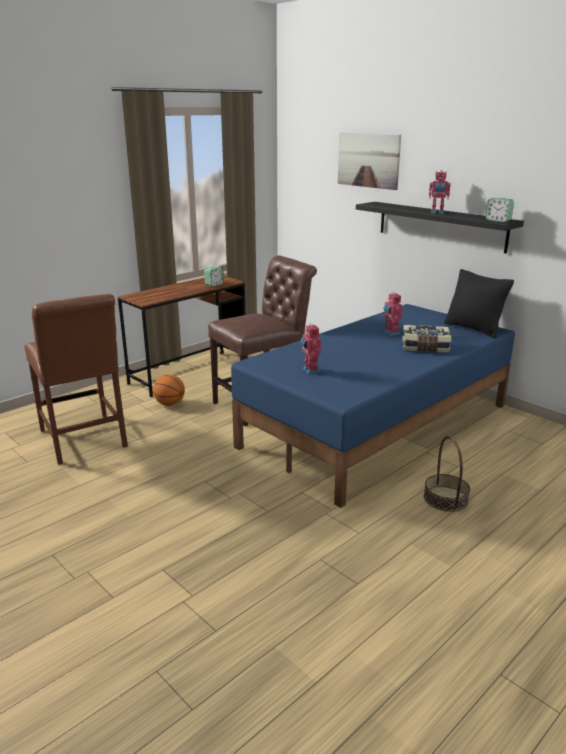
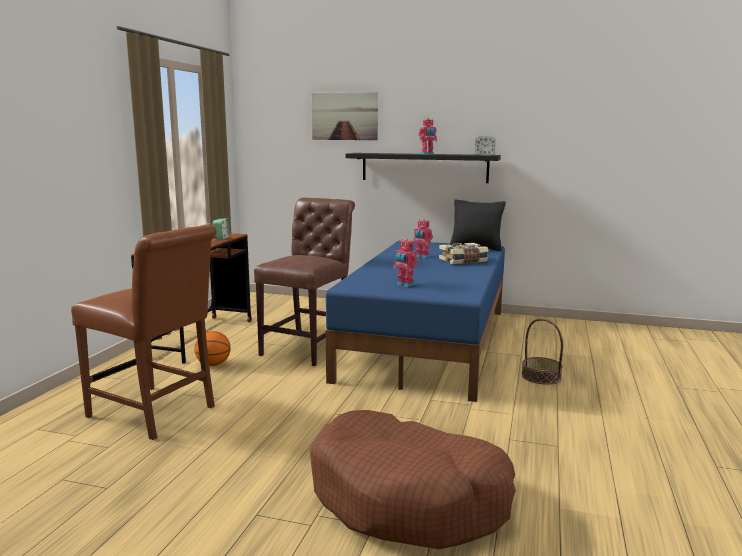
camera: 30 degrees left, 10 degrees down
(166, 584) = (409, 498): none -> brown dog bed

